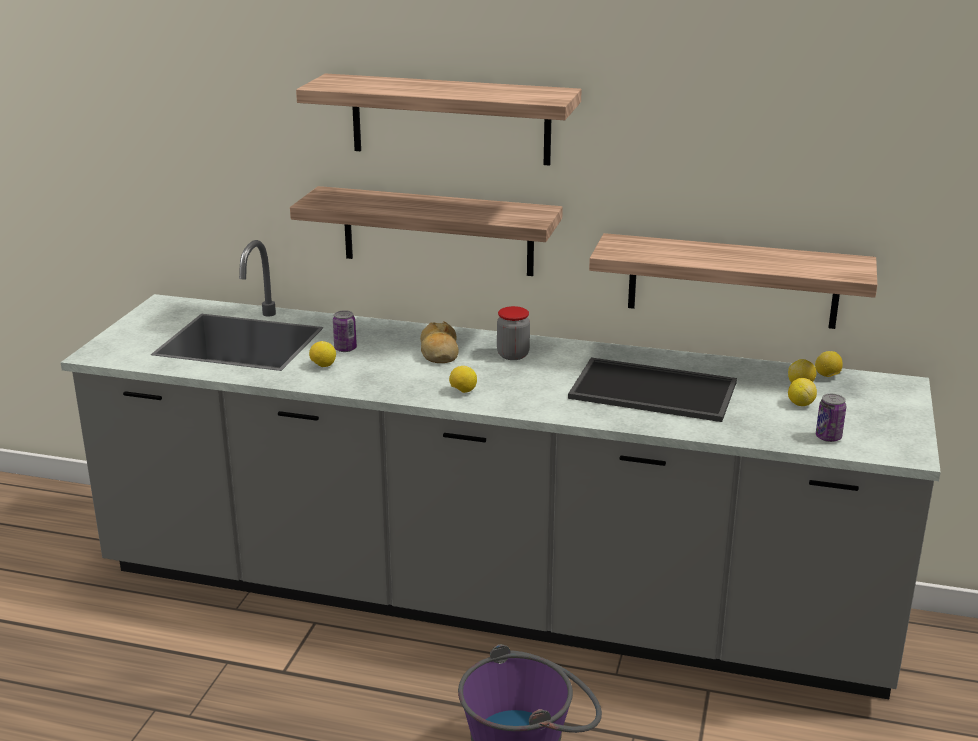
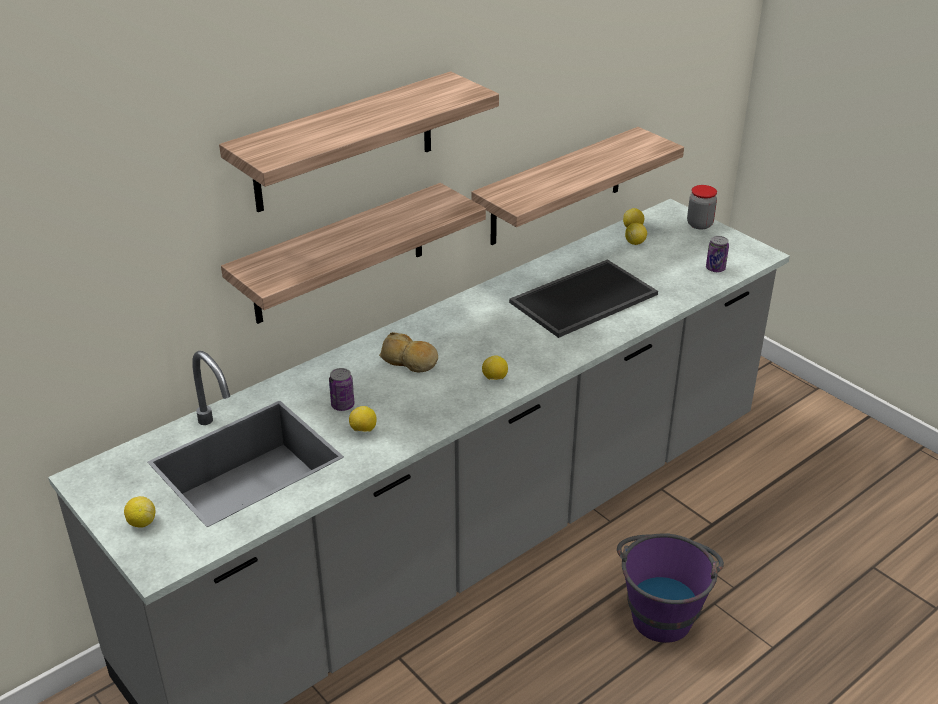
camera: 55 degrees left, 10 degrees up
(513, 355) = (456, 330): jar -> jar (699, 224)
(800, 404) = (661, 256): lemon -> lemon (142, 522)

